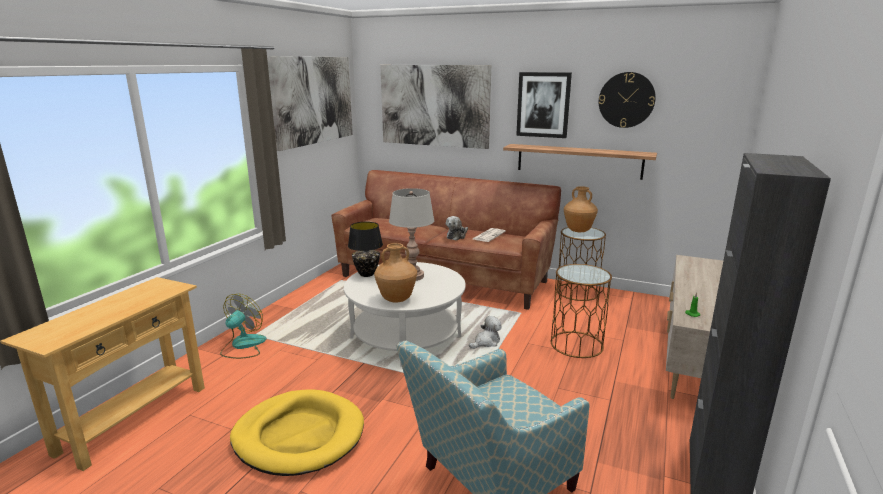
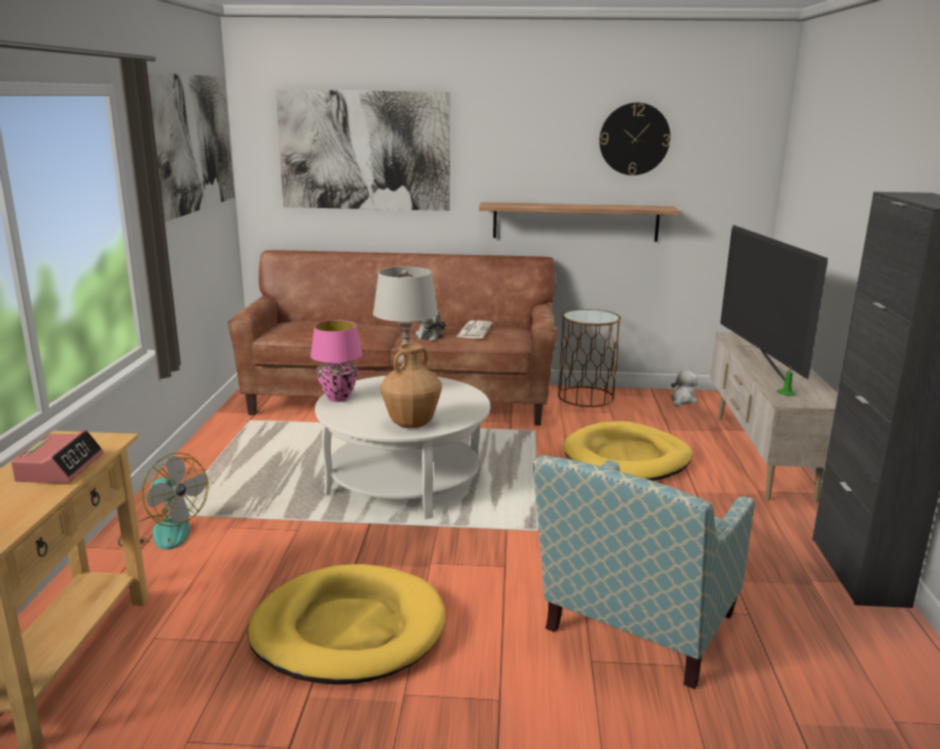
camera: 20 degrees left, 0 degrees up
(135, 301) = (60, 468): none -> alarm clock
(243, 346) = (163, 531): fan -> fan turned 120 degrees clockwise
(366, 274) = (338, 398): black table lamp -> pink table lamp
(486, 342) = (516, 472): plush toy -> plush toy (682, 400)
(543, 105) = (525, 147): picture -> none
(577, 344) = (627, 458): brown side table -> yellow dog bed
(578, 231) = (584, 315): brown vase -> none
(692, 284) = (759, 362): none -> television

